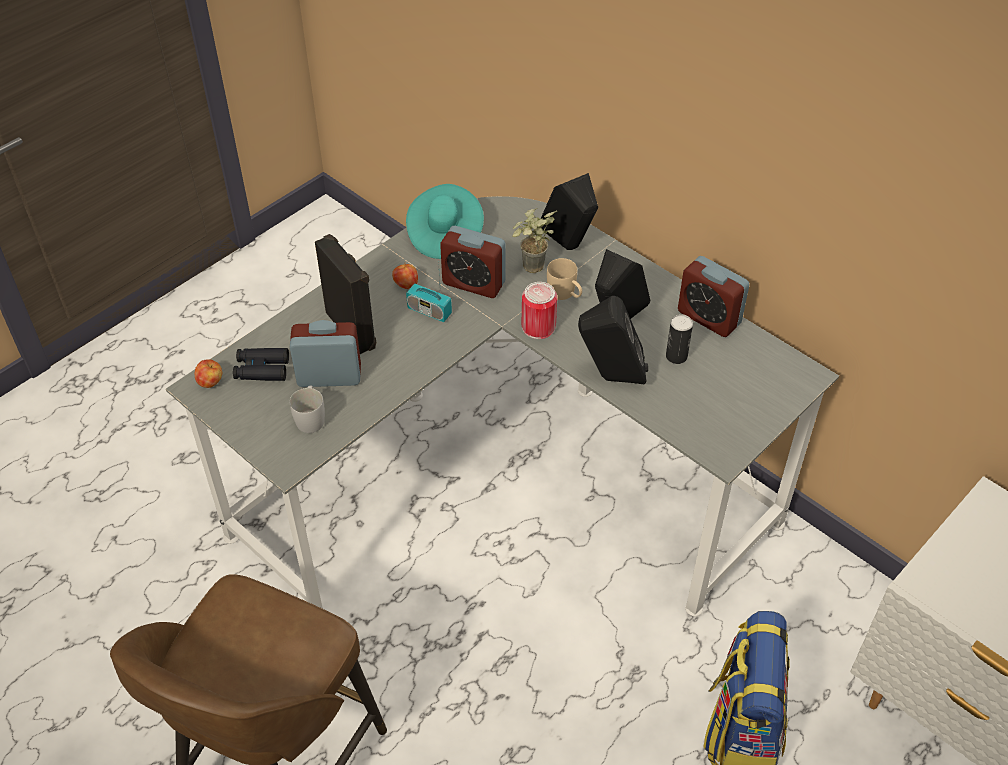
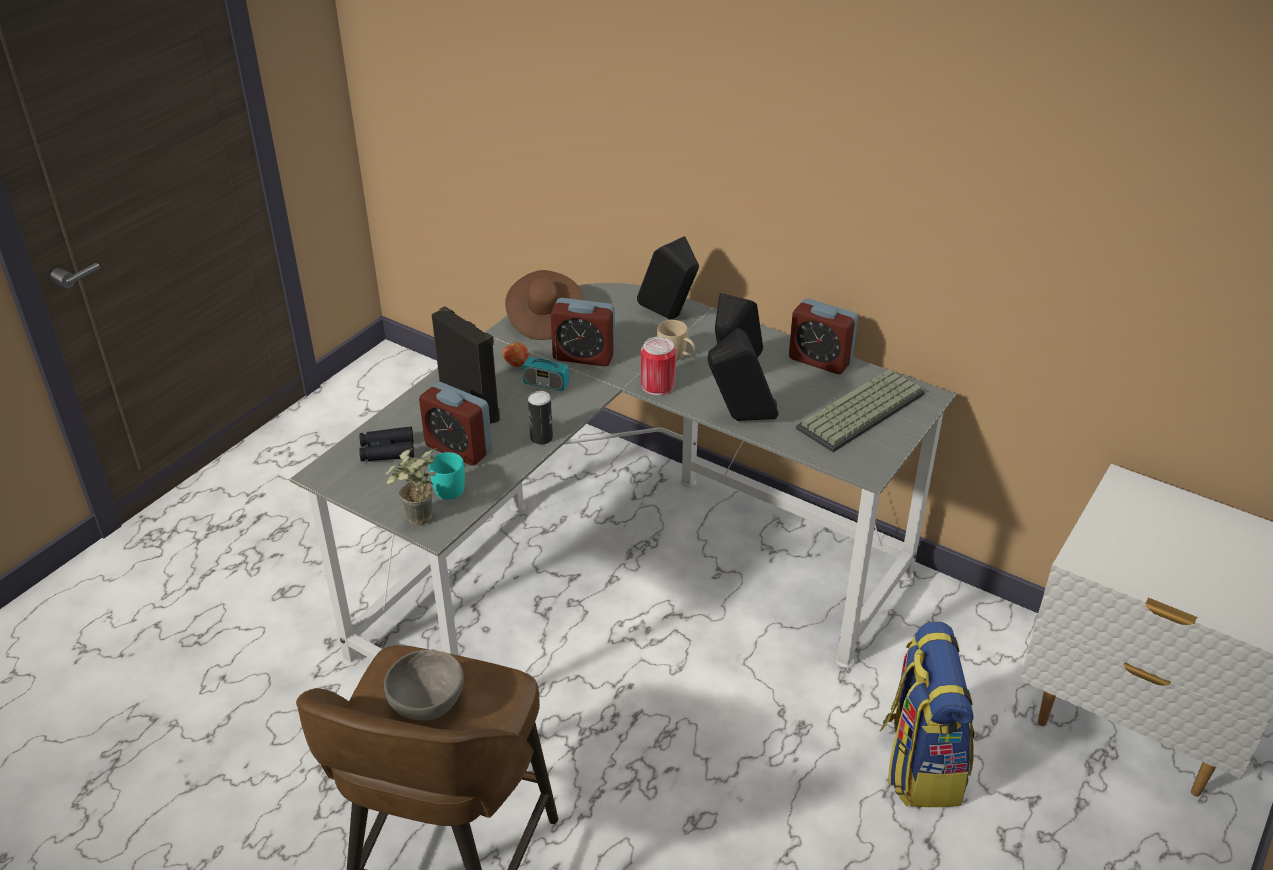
camera: 10 degrees left, 10 degrees down
(210, 382) = (336, 467): apple -> none
(250, 646) = (429, 704): none -> grey bowl
(311, 417) = (449, 486): white mug -> turquoise mug
(329, 376) = (458, 448): alarm clock -> alarm clock turned 135 degrees counterclockwise
(444, 235) = (544, 320): turquoise hat -> brown hat
(531, 271) = (637, 340): potted plant -> potted plant (417, 523)
(676, 356) = (798, 395): can -> can (541, 438)
(735, 387) = (861, 413): none -> keyboard

